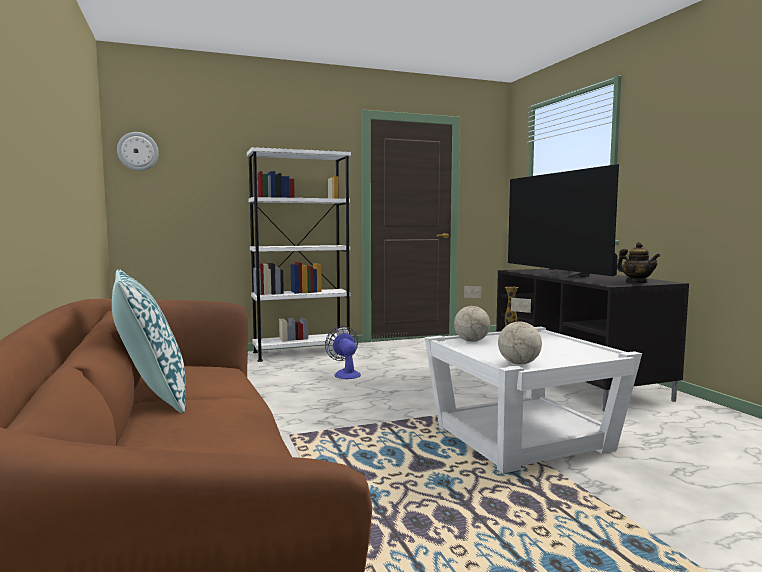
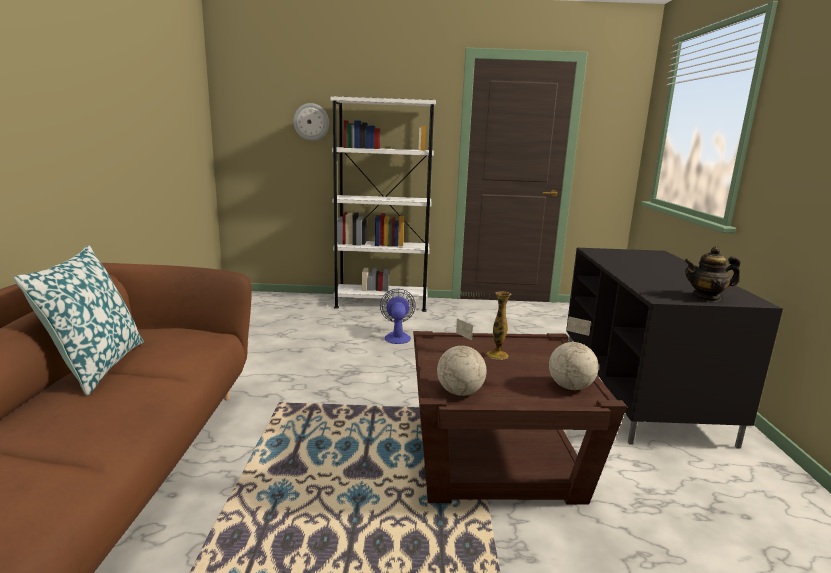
camera: 20 degrees right, 10 degrees up
(138, 151) = (238, 98): wall clock -> wall clock (311, 122)
(471, 341) = (459, 344): globe -> globe (570, 387)
(522, 438) = (495, 460): white side table -> brown side table
(561, 276) = (630, 270): television -> none
(637, 282) = (706, 297): teapot -> teapot turned 105 degrees clockwise

